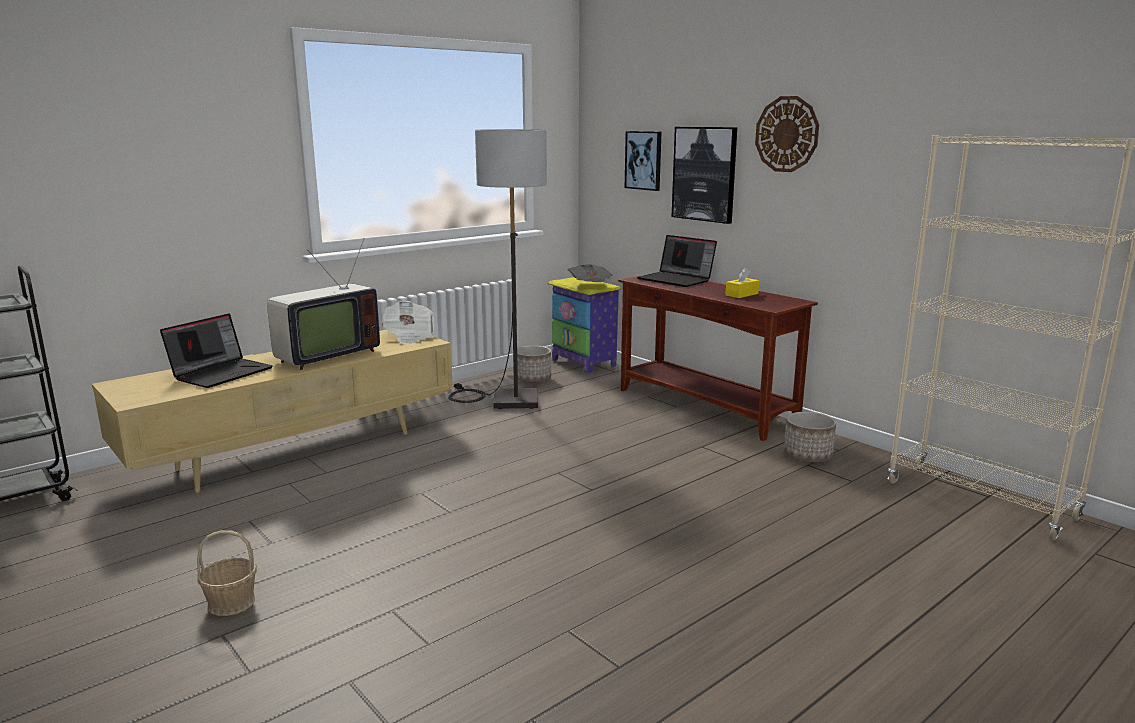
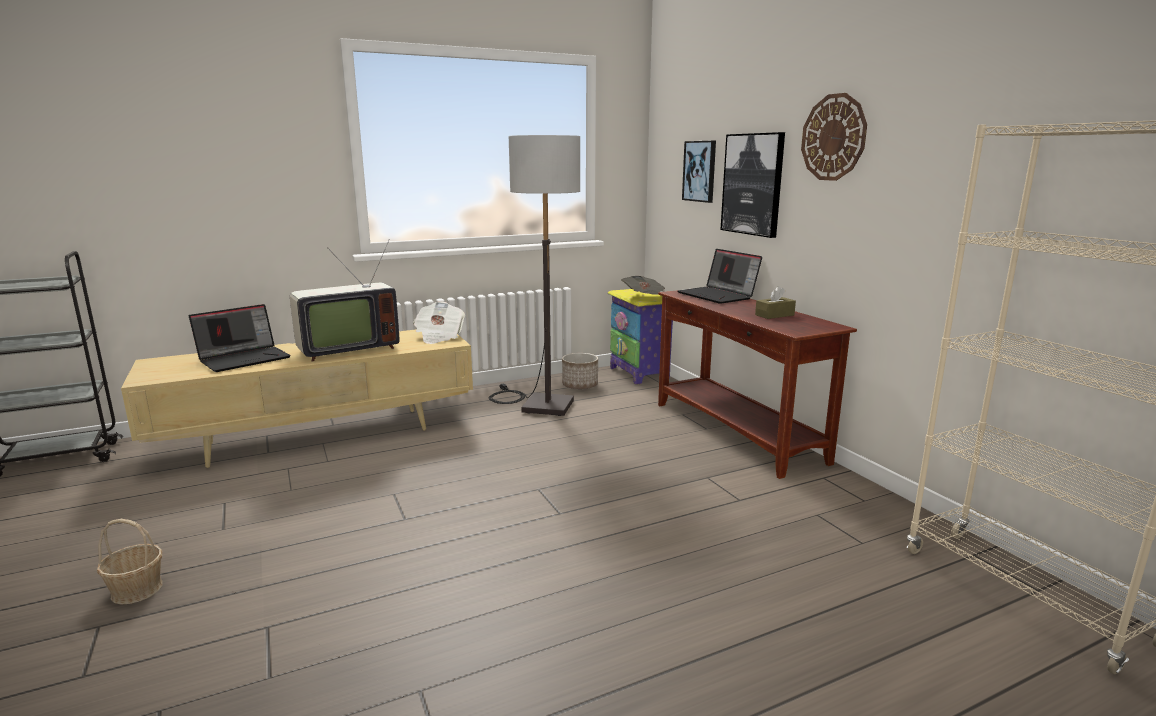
camera: 15 degrees right, 0 degrees up
(741, 294) = (774, 315): yellow tissue box -> brown tissue box
(808, 456) = (823, 503): planter -> none

